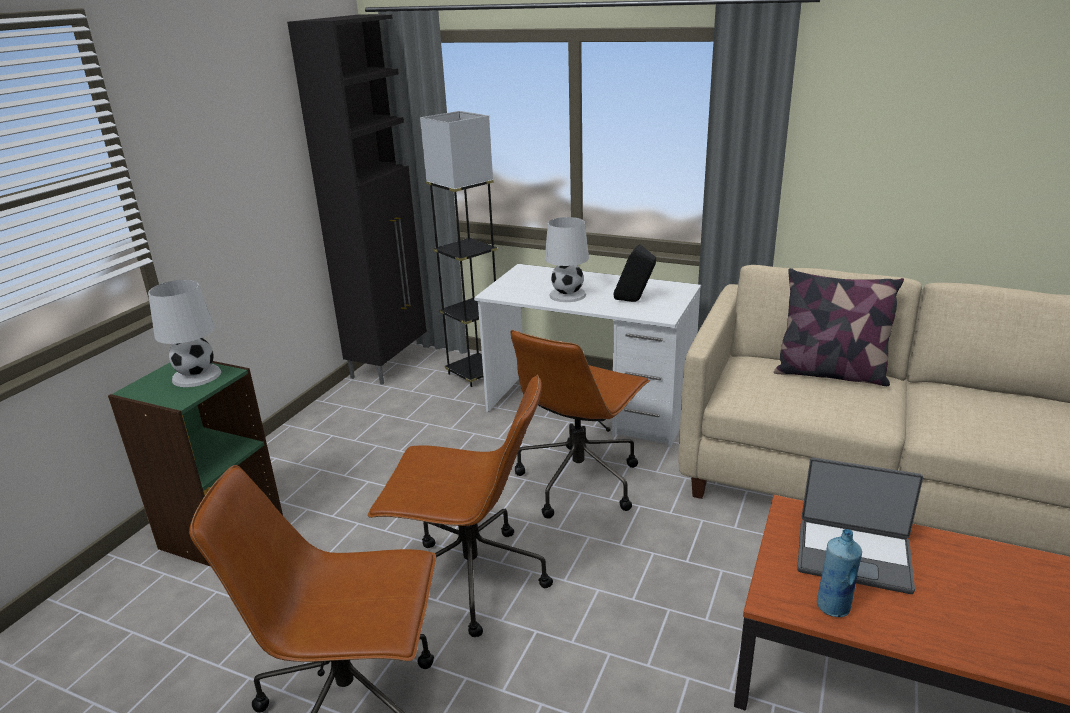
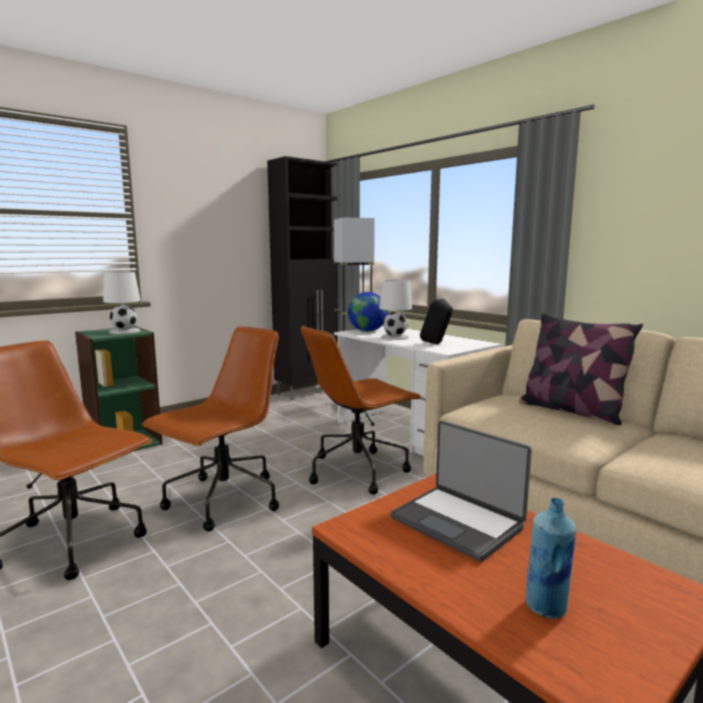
camera: 25 degrees right, 15 degrees down
(470, 579) = (223, 501): brown office chair -> brown office chair turned 90 degrees counterclockwise
(515, 286) = (367, 331): none -> globe
(833, 607) = (391, 547): blue bottle -> blue bottle (546, 607)

